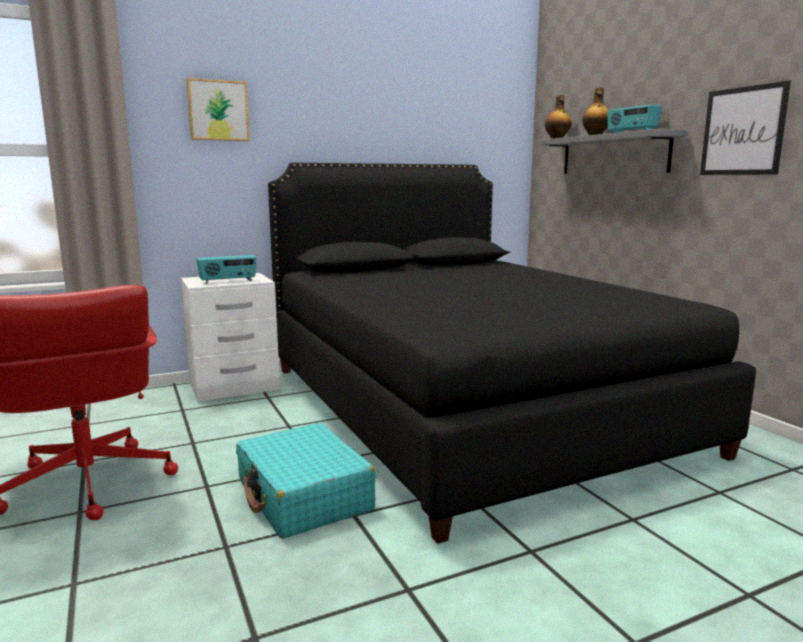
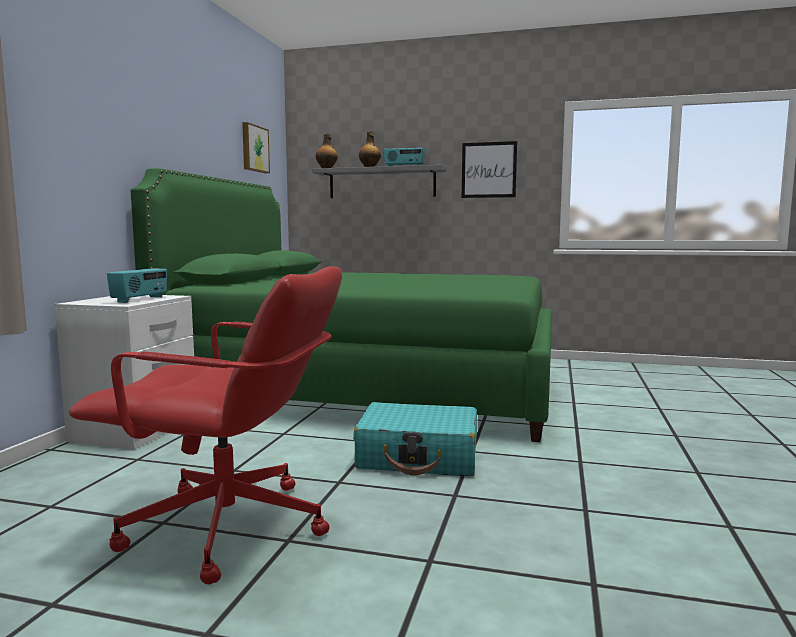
camera: 50 degrees left, 5 degrees down
(218, 110) = (82, 97): picture -> picture (254, 148)
(465, 407) = (371, 387): black bed -> green bed

